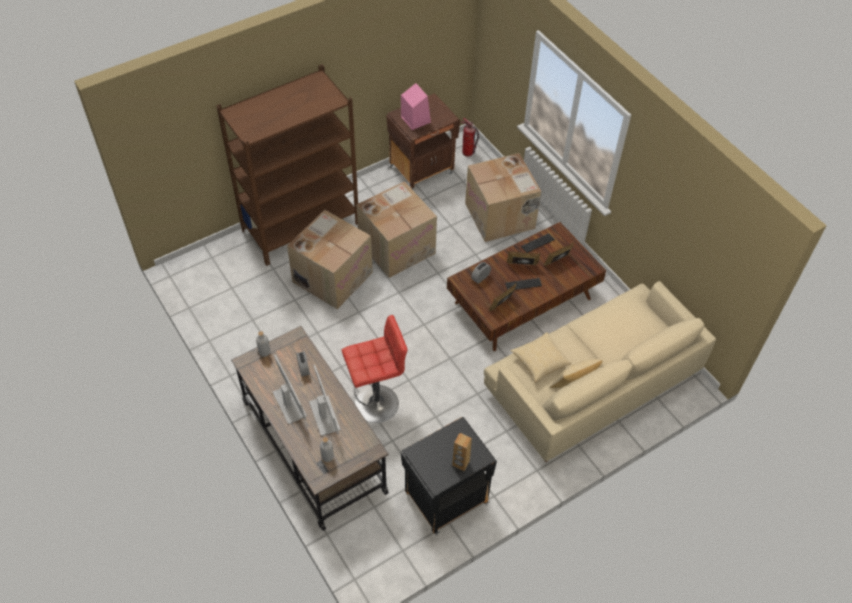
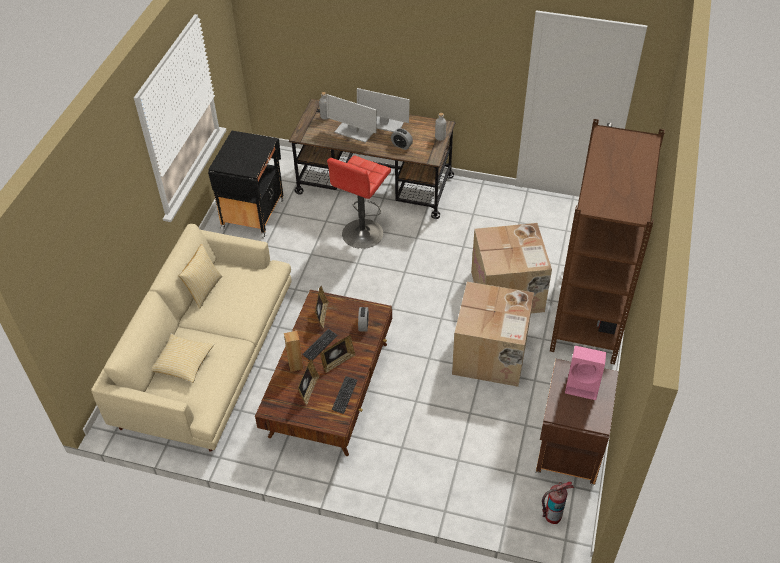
camera: 140 degrees right, 5 degrees down
(460, 463) = (230, 154): brown speaker -> brown speaker (295, 365)
(501, 216) = (435, 462): cardboard box -> none
(540, 361) = (246, 288): pillow -> pillow (183, 363)

